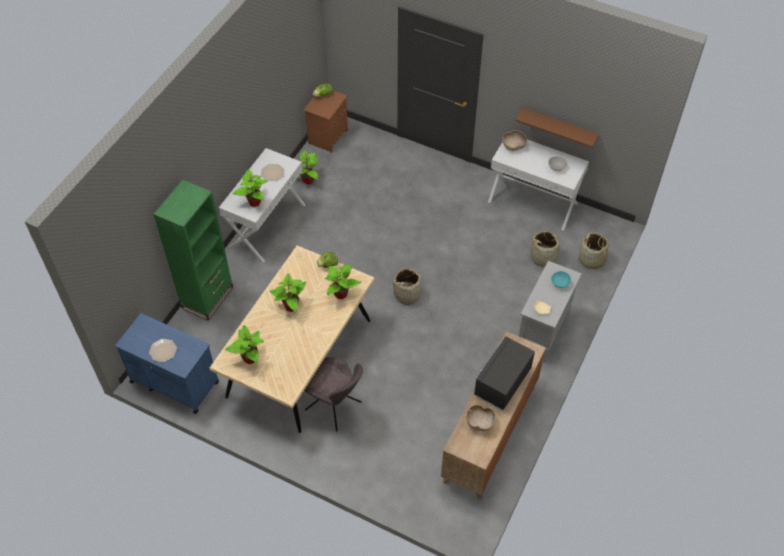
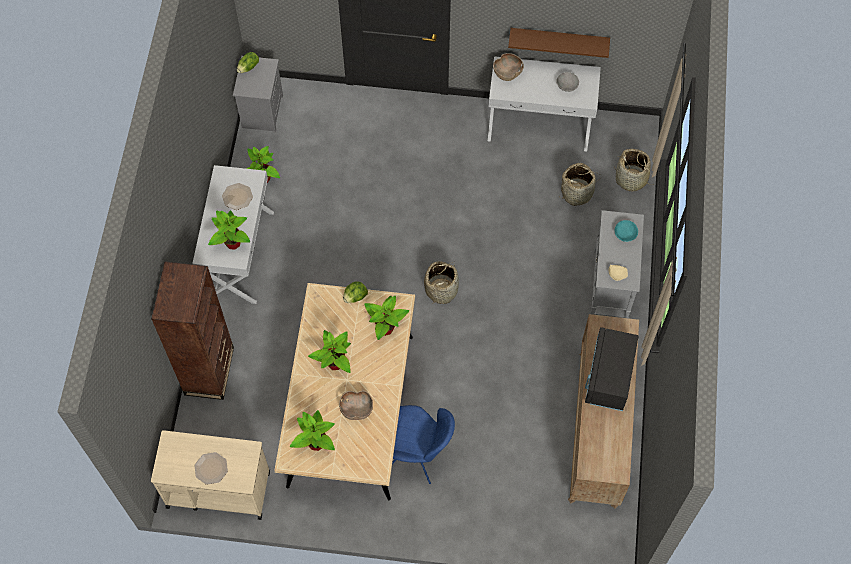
camera: 20 degrees left, 10 degrees up
(174, 381) = (217, 489): blue cart -> beige cart
(207, 297) = (209, 371): green bookcase -> brown bookcase
(327, 136) = (262, 111): brown nightstand -> grey nightstand
(335, 407) = (416, 456): grey chair -> blue chair
(479, 423) = (602, 433): brown bowl -> brown bowl (356, 409)

